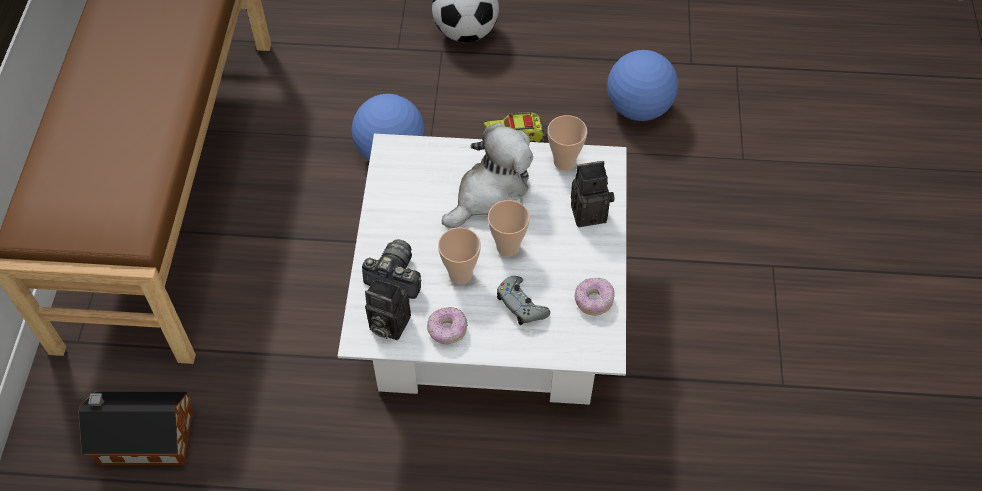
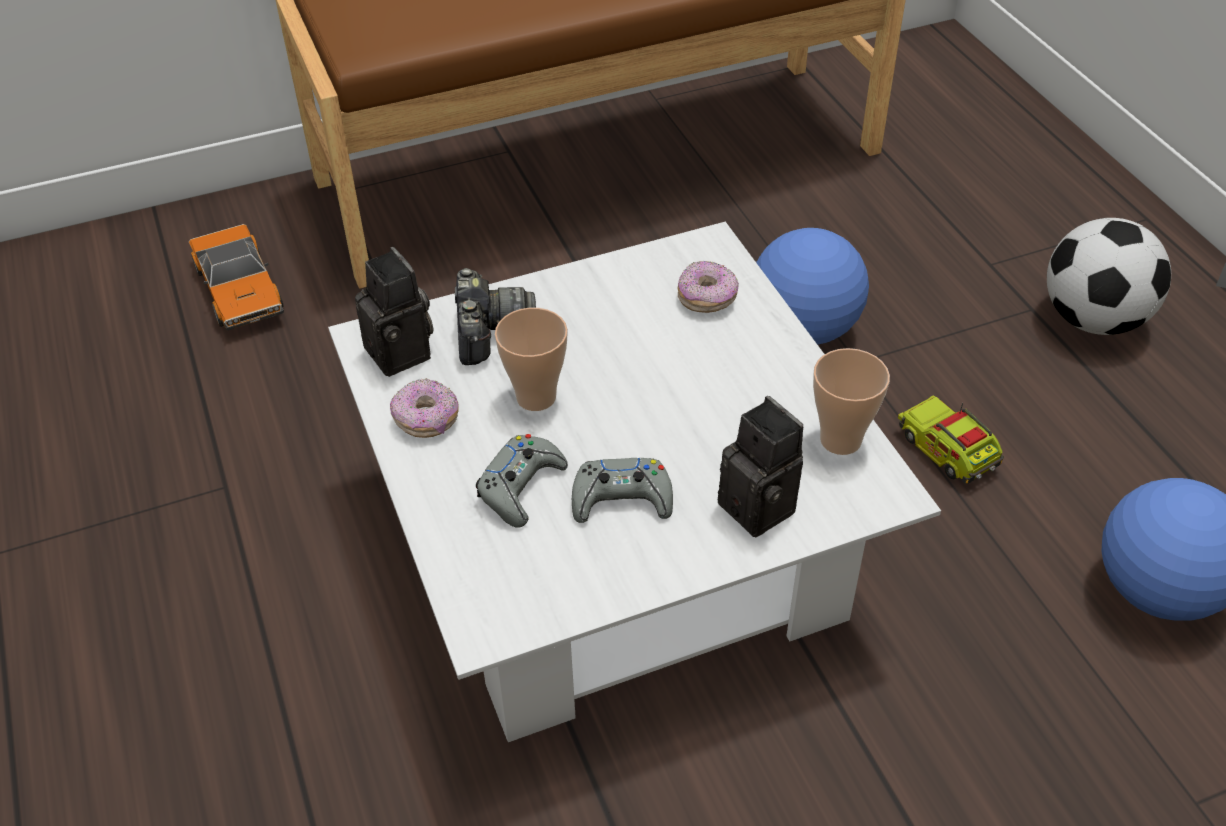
camera: 65 degrees right, 10 degrees down
(142, 437) = (240, 291): toy house -> toy car
(387, 324) = (403, 353): camera -> camera turned 150 degrees clockwise
(490, 193) = (709, 376): plush toy -> none
(508, 247) = (621, 432): cup -> none
(553, 265) = (621, 499): none -> grey game controller
(593, 301) = (581, 577): donut -> donut (707, 298)

